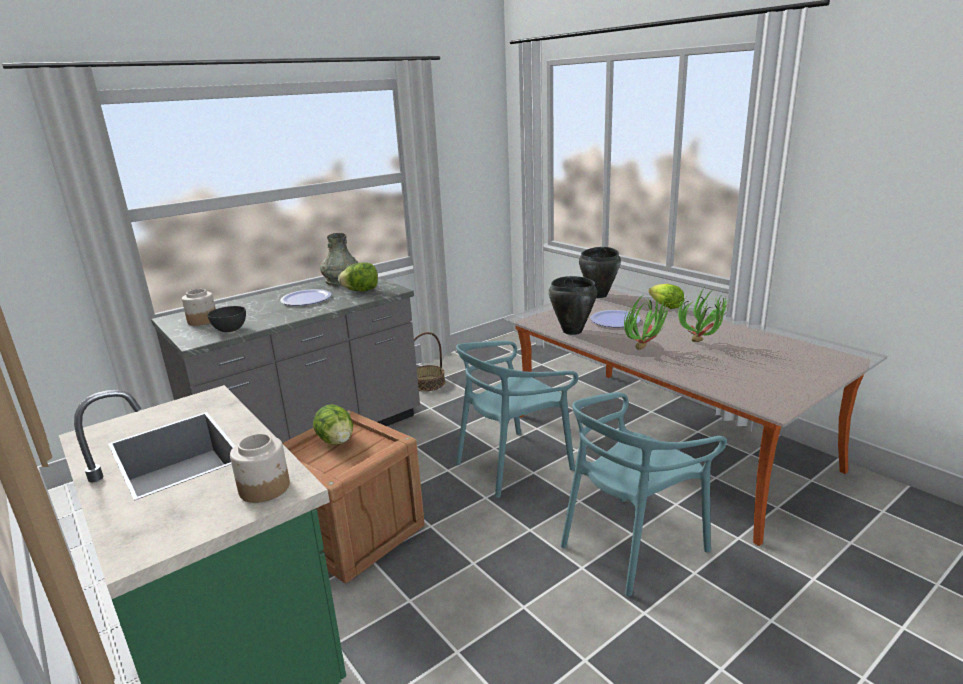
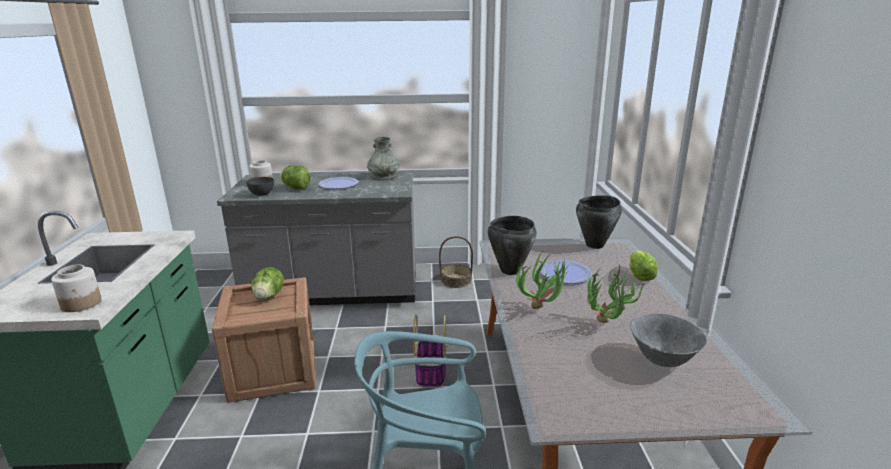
camera: 35 degrees right, 0 degrees up
(361, 291) = (380, 187): lettuce -> lettuce (296, 188)
(513, 464) = (430, 372): turquoise chair -> basket
(768, 350) = (663, 361): none -> grey bowl

